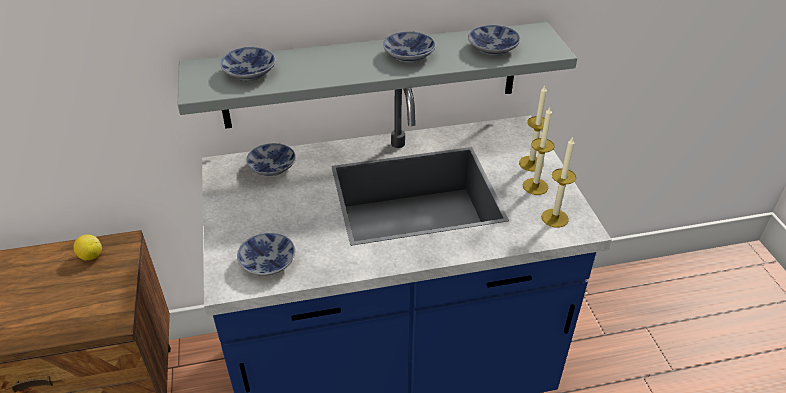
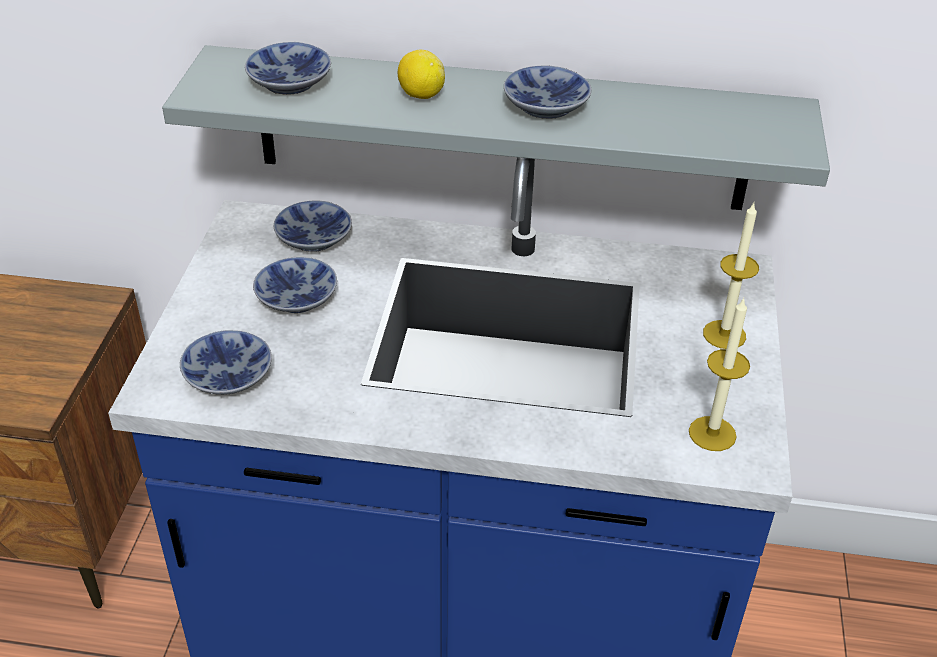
camera: 20 degrees right, 0 degrees up
(91, 256) = (50, 307): lemon -> lemon (421, 95)
(493, 48) = (693, 122): bowl -> bowl (299, 297)
(535, 186) = (709, 373): candle -> none

